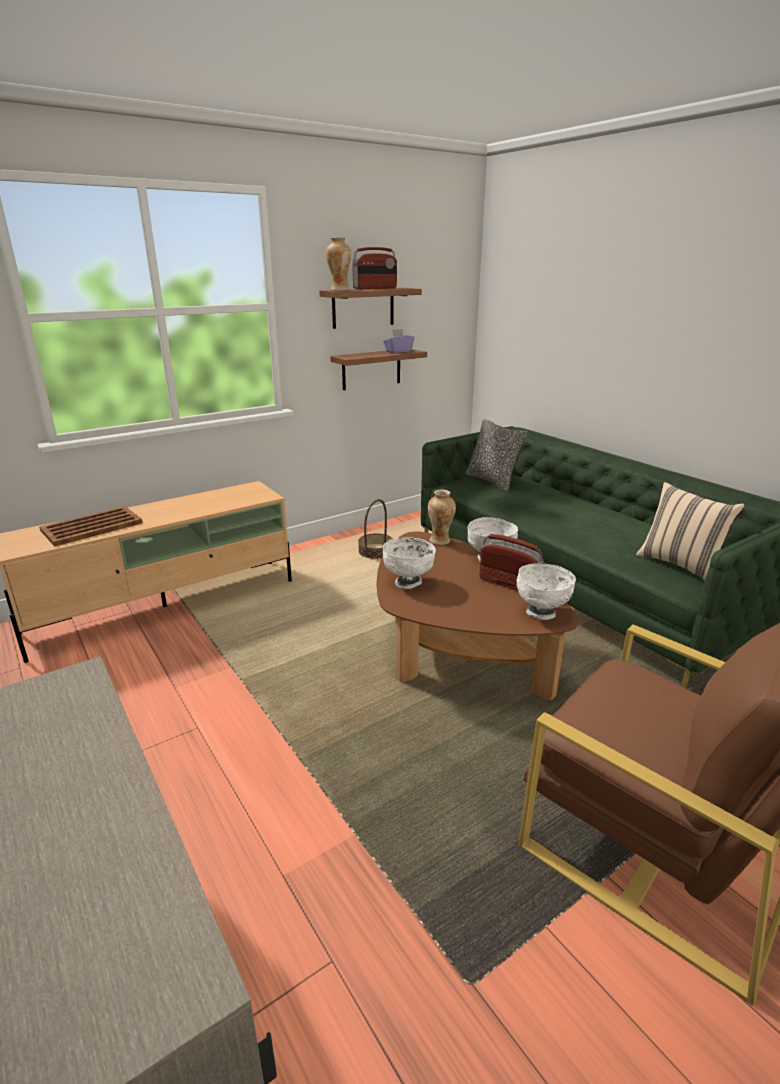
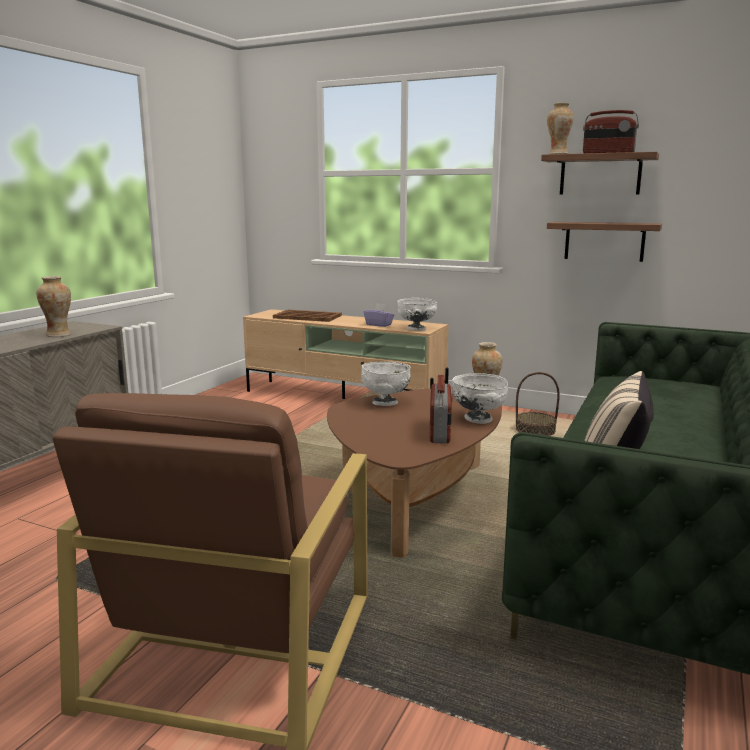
camera: 60 degrees right, 10 degrees down
(87, 728) = (58, 335): none -> vase
(398, 351) = (629, 223): purple tissue box -> purple tissue box (379, 325)
(492, 481) = (661, 384): pillow -> none
(541, 613) = (400, 451): white bowl -> white bowl (416, 329)

